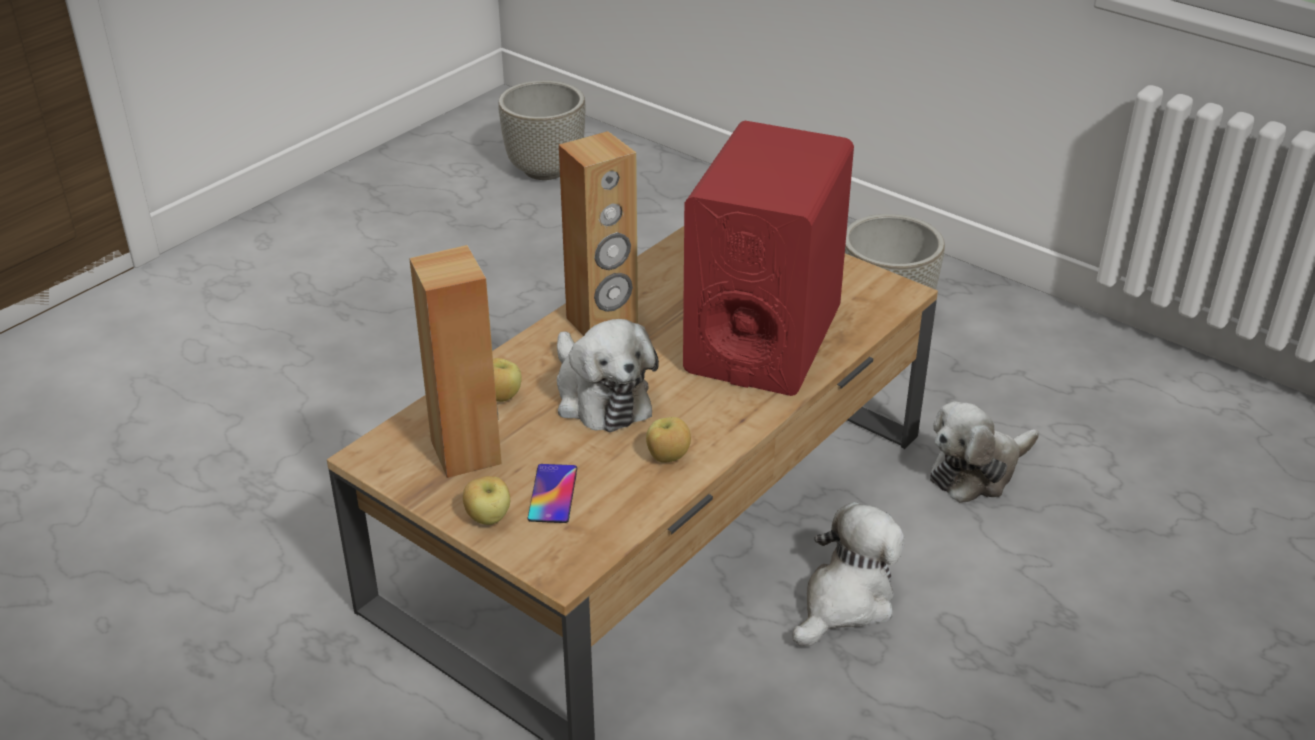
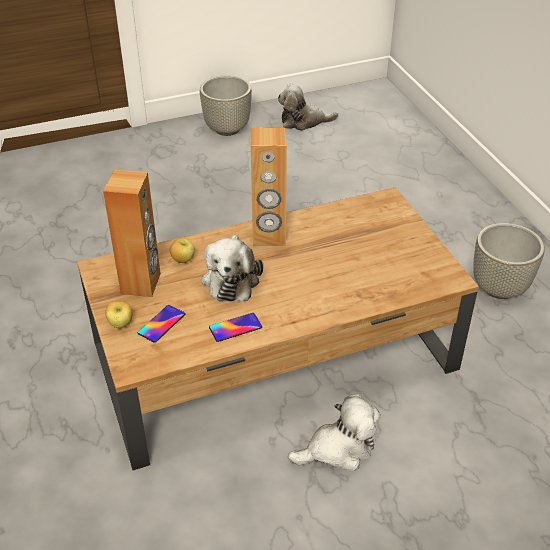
camera: 30 degrees right, 5 degrees up
(545, 169) = (370, 134): grey planter -> grey planter (227, 129)
(667, 457) = (235, 327): apple -> phone
(763, 339) = (347, 278): red speaker -> none
(977, 471) = (479, 406): plush toy -> plush toy (303, 121)

